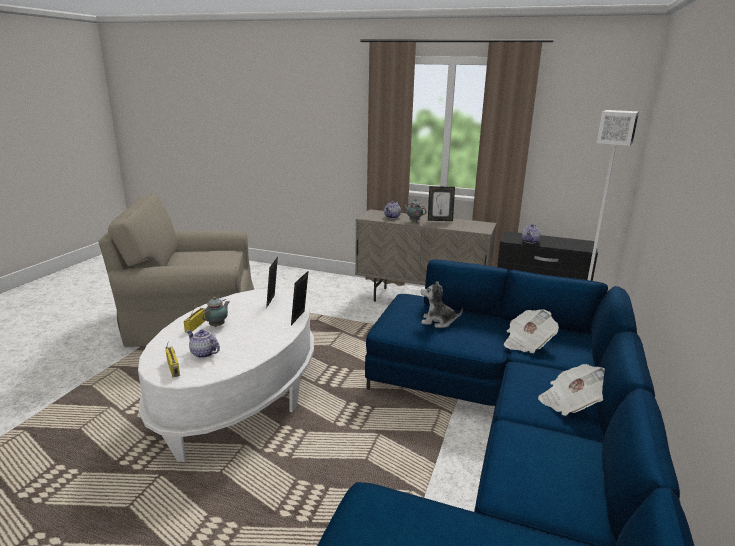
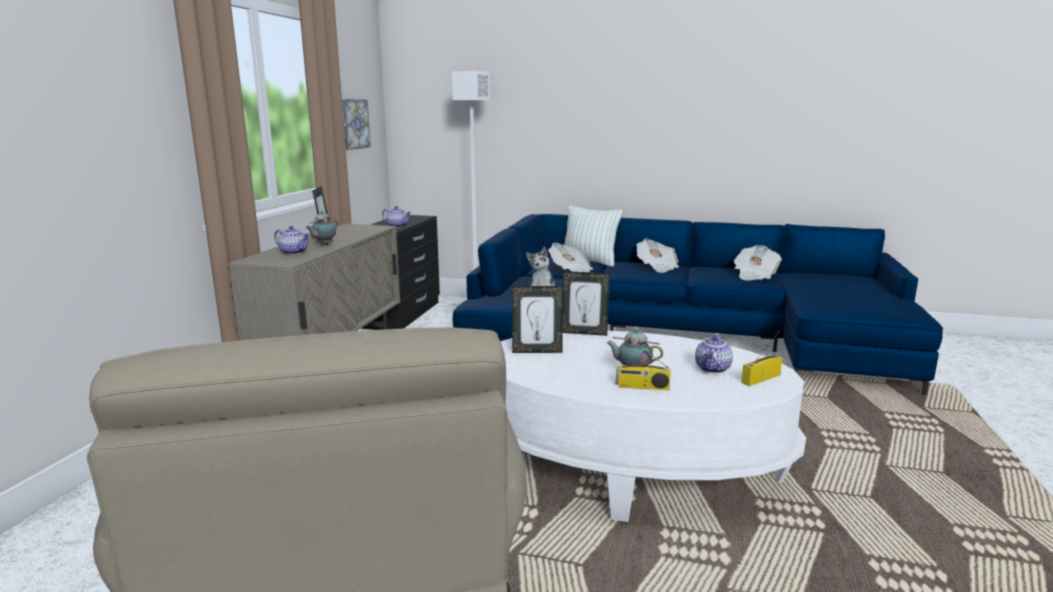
camera: 95 degrees left, 5 degrees down
(552, 490) = (754, 275): none -> newspaper
(567, 149) = (352, 124): none -> picture
(581, 358) = (589, 261): none -> pillow

